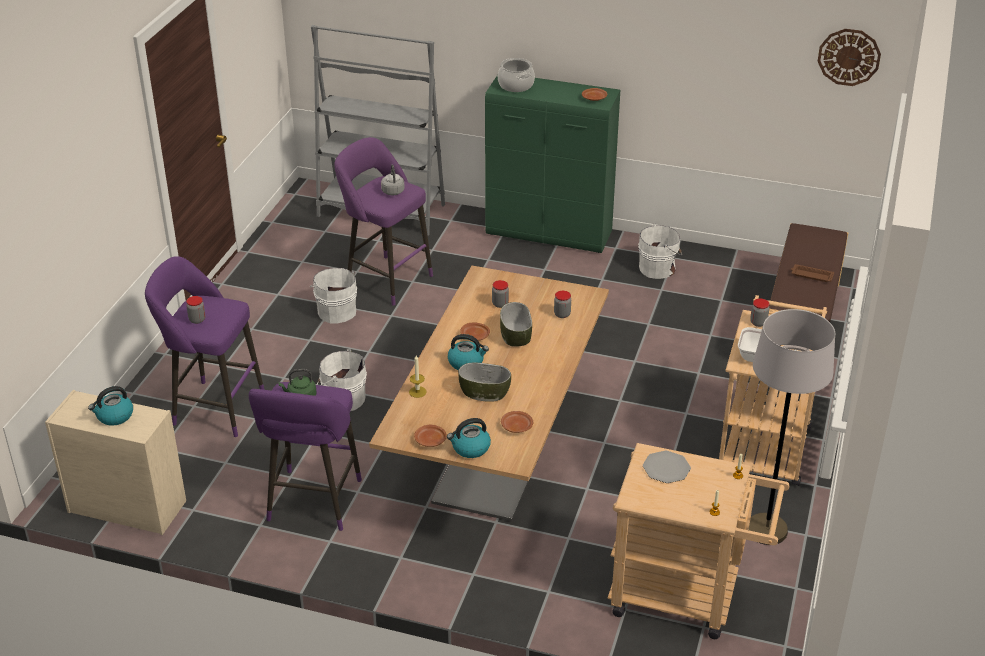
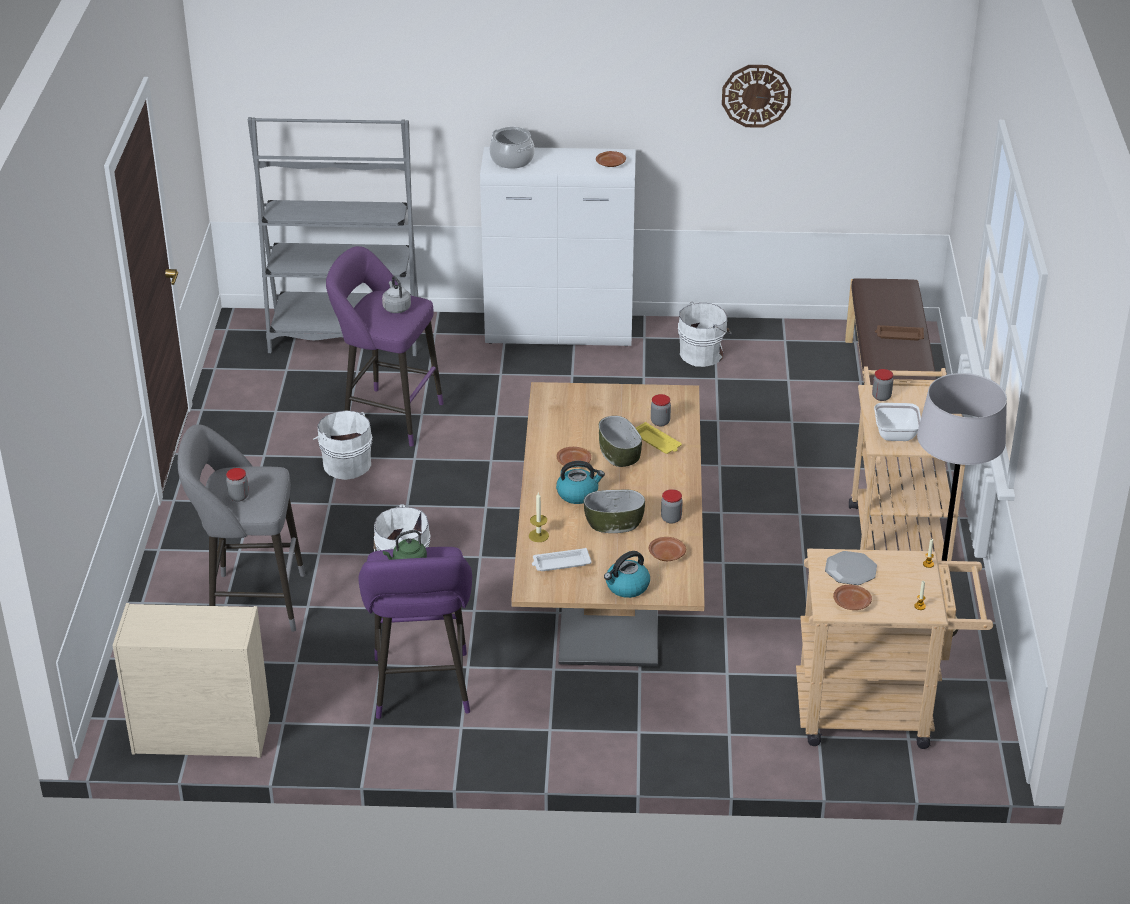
camera: 15 degrees left, 0 degrees up
(114, 416) = (194, 624): kettle -> none
(213, 407) = (250, 602): purple stool -> grey stool
(424, 418) = (560, 563): none -> white tray
(430, 441) = (579, 586): brown plate -> brown plate (852, 603)
(500, 304) = (585, 421): jar -> jar (671, 518)
(550, 234) = (560, 332): green cabinet -> white cabinet
(551, 330) = (657, 442): none -> yellow tray
(849, 57) = (900, 80): wall clock -> wall clock (756, 95)

